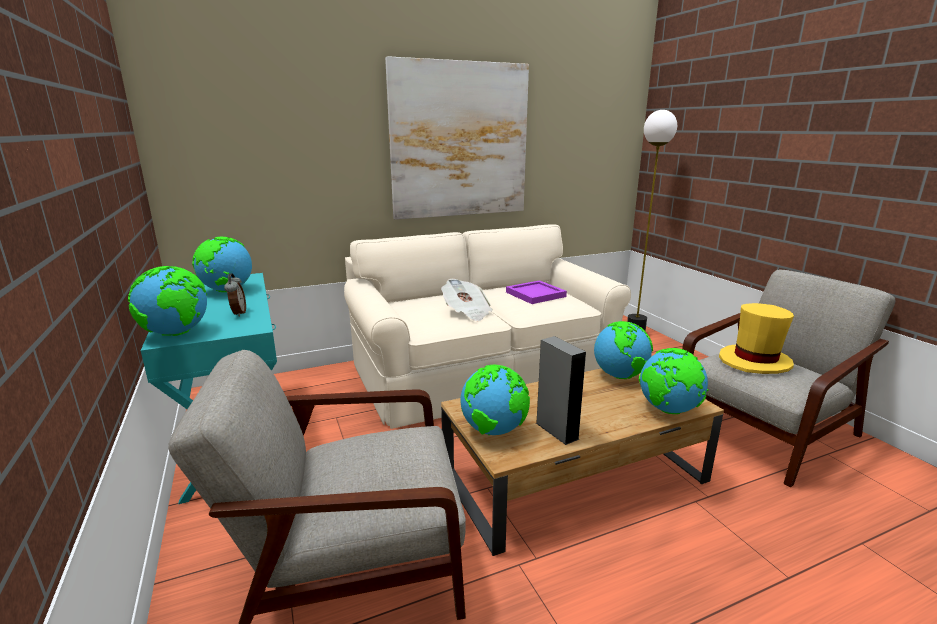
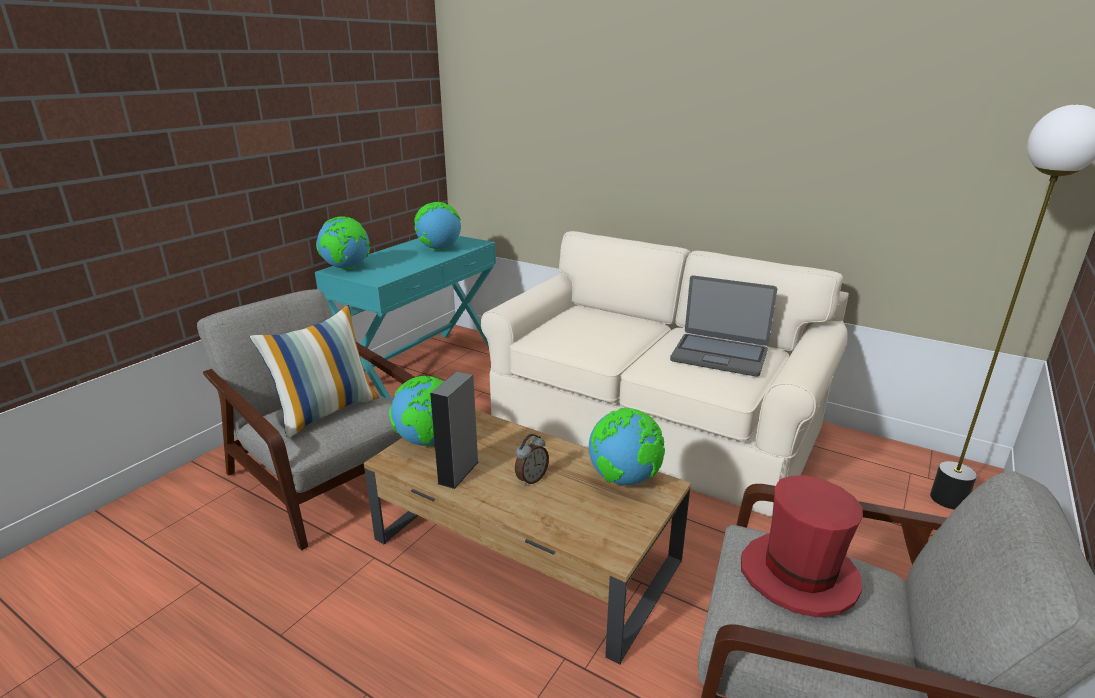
camera: 55 degrees right, 5 degrees up
(238, 313) = (399, 267): alarm clock -> alarm clock (531, 479)
(384, 465) = (326, 411): none -> pillow
(460, 141) = (725, 132): picture -> none
(467, 312) = (604, 341): newspaper -> none
(535, 294) = (719, 355): purple tray -> laptop
(668, 410) = (574, 532): globe -> none
(755, 361) = (798, 576): yellow hat -> red hat

